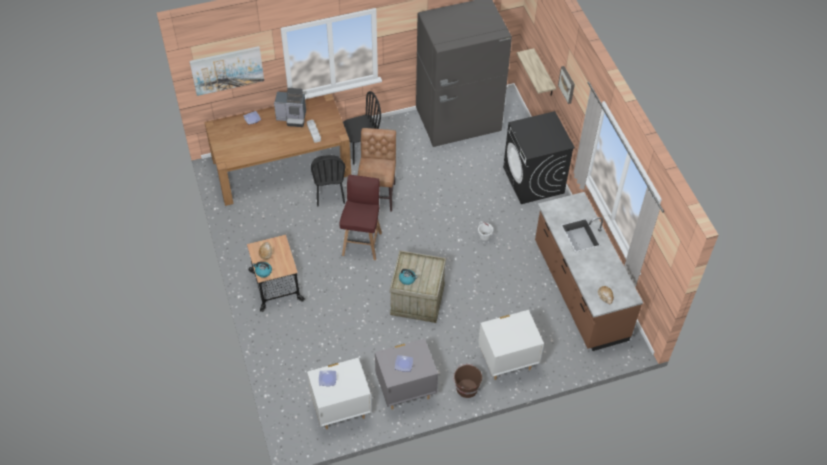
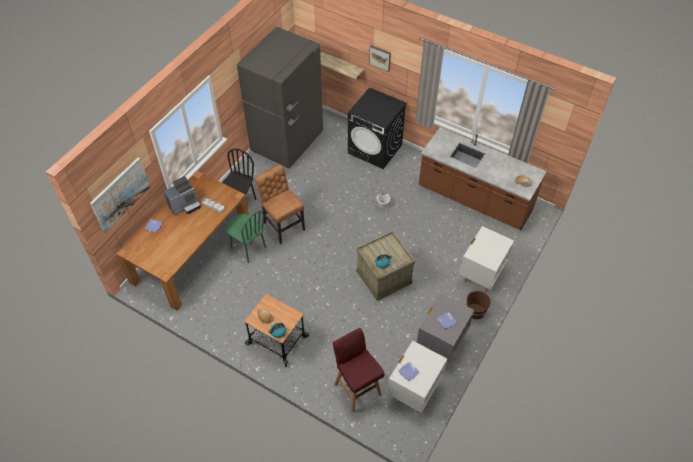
camera: 40 degrees left, 0 degrees up
(329, 194) = (248, 248): black chair -> green chair
(362, 243) = (307, 266): red stool -> red stool (357, 388)

